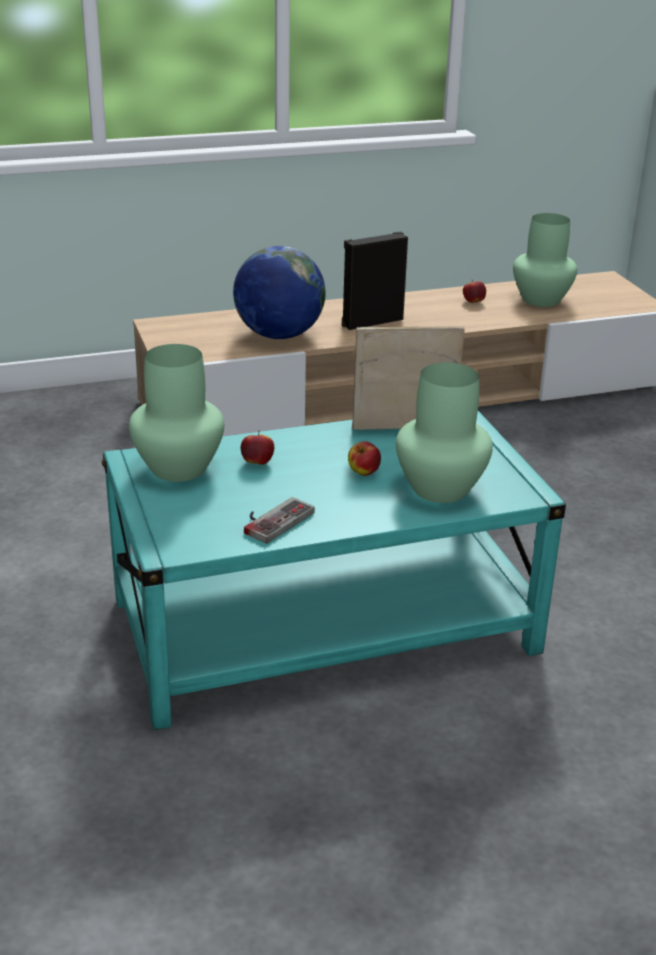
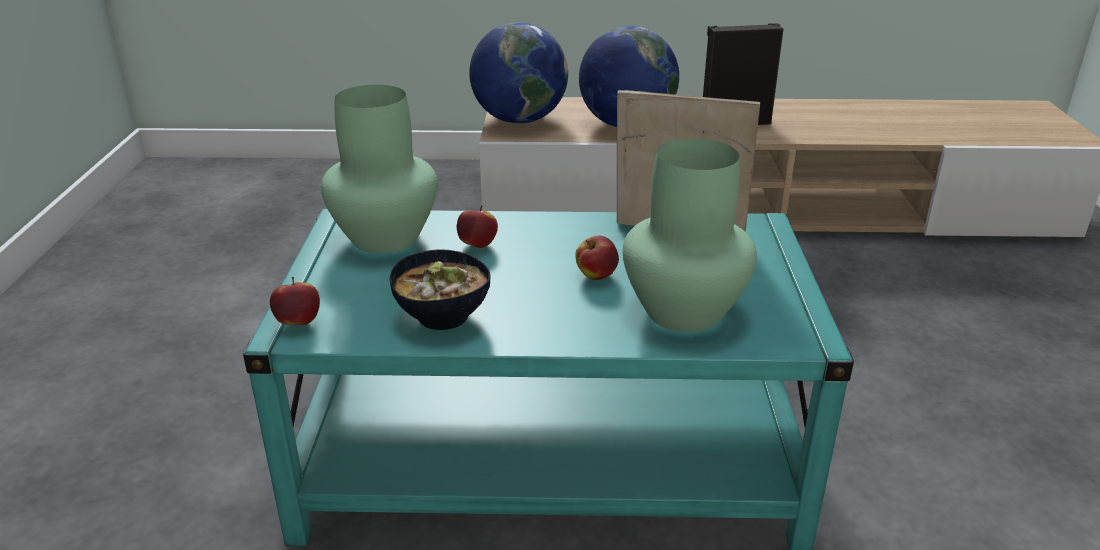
camera: 20 degrees right, 0 degrees up
(178, 341) = (519, 120): none -> globe
(272, 519) = (444, 316): game controller -> bowl
(473, 302) = (861, 115): apple -> apple (298, 322)
(540, 300) = (943, 121): green vase -> none

